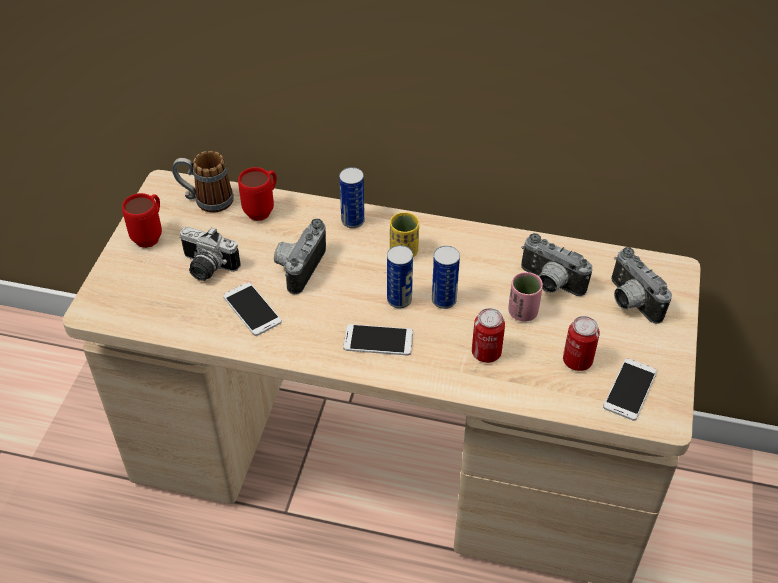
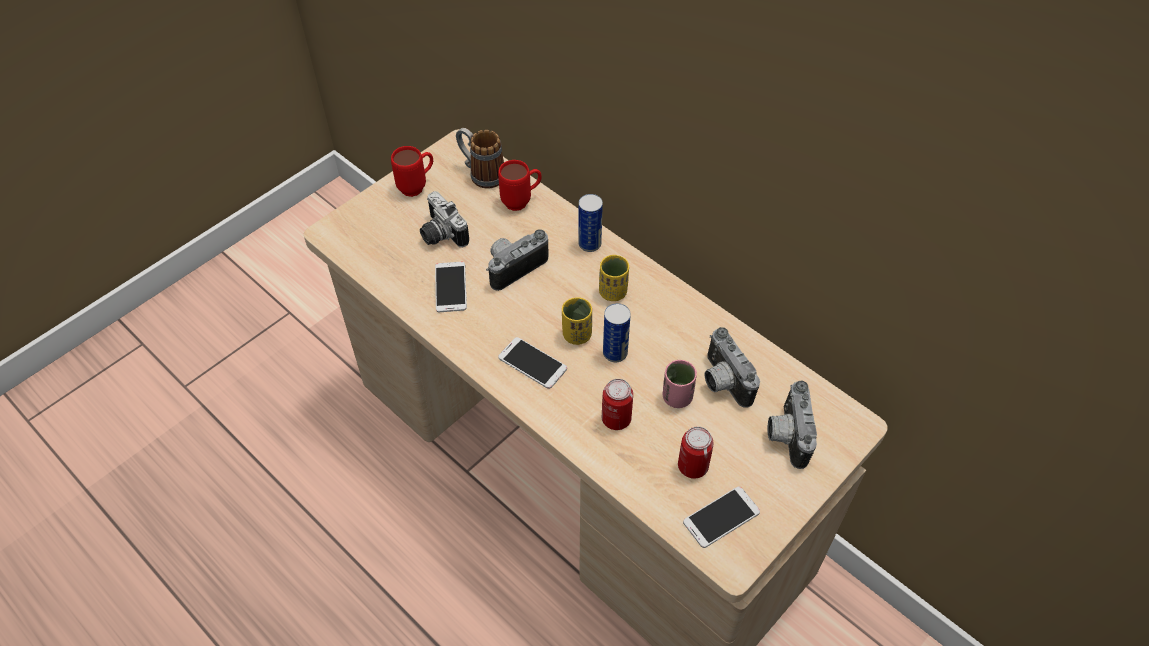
camera: 30 degrees right, 5 degrees up
(399, 300) = (577, 335): can -> yellow cup

